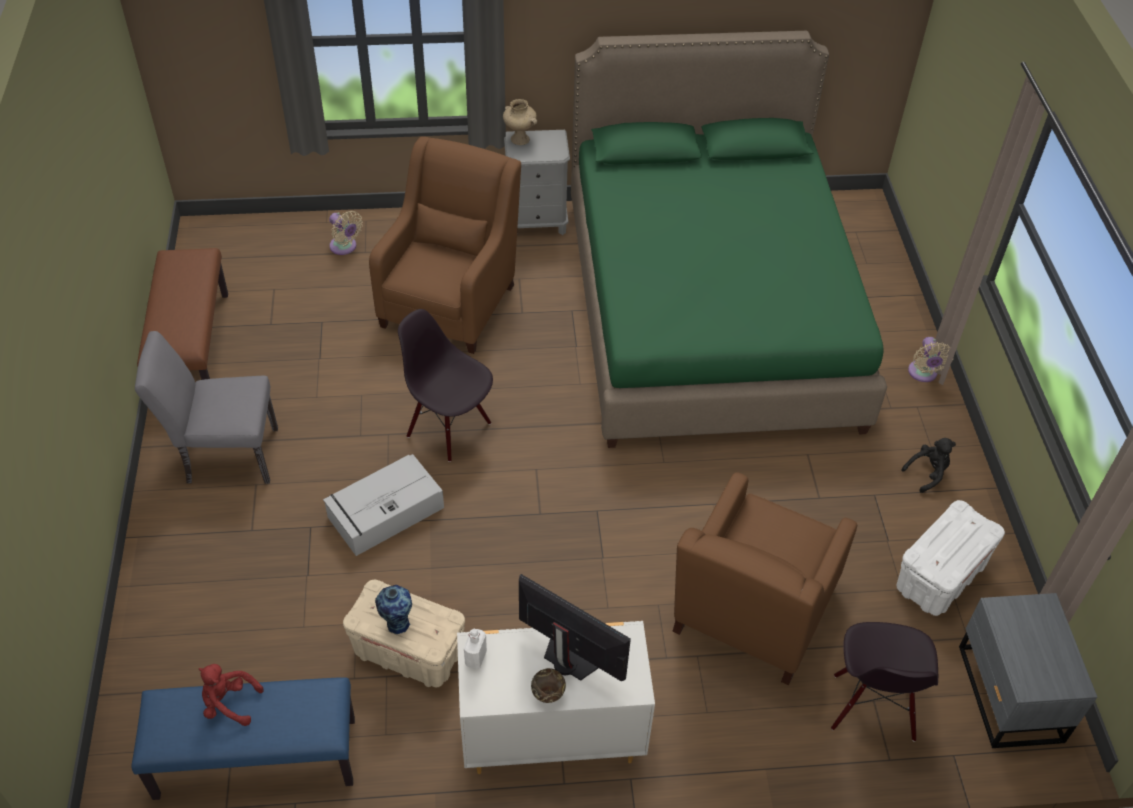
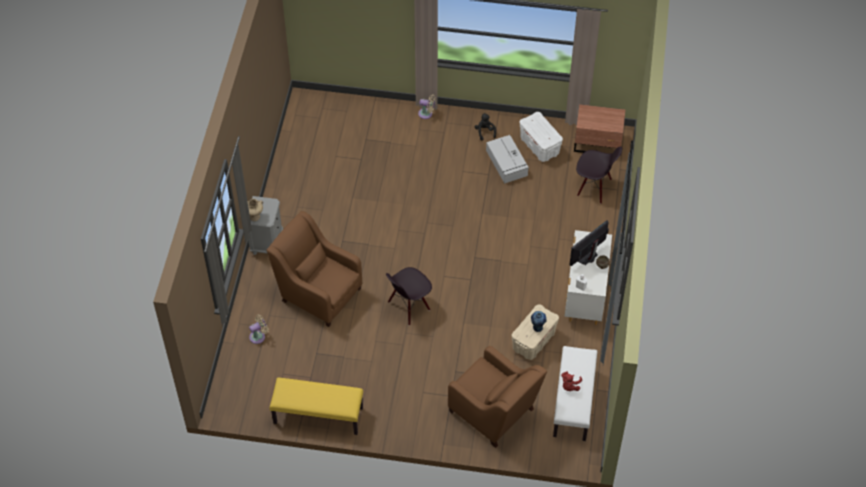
camera: 75 degrees left, 5 degrees up
(191, 348) = (318, 416): brown bench -> yellow bench
(224, 455) = (400, 405): grey chair -> none
(255, 759) = (574, 403): blue bench -> white bench
(384, 513) = (455, 340): grey storage box -> grey storage box (507, 163)
(708, 311) = (360, 184): green bed -> none
(751, 614) = (542, 215): brown armchair -> brown armchair (494, 412)
(1008, 695) = (598, 143): grey nightstand -> brown nightstand

